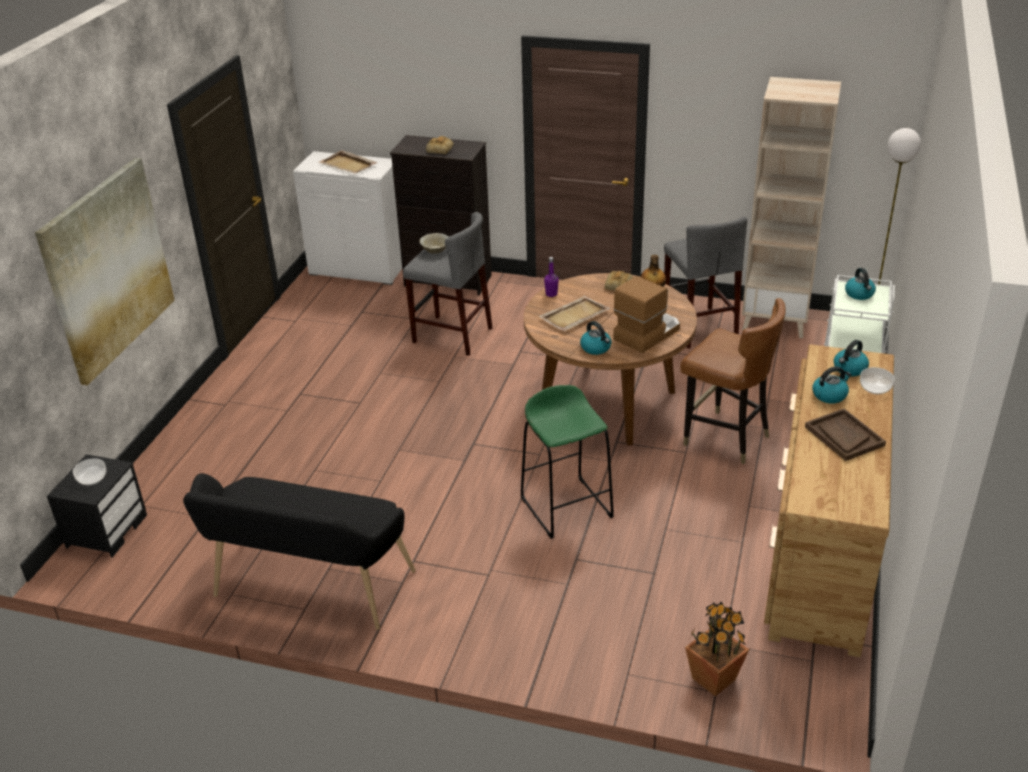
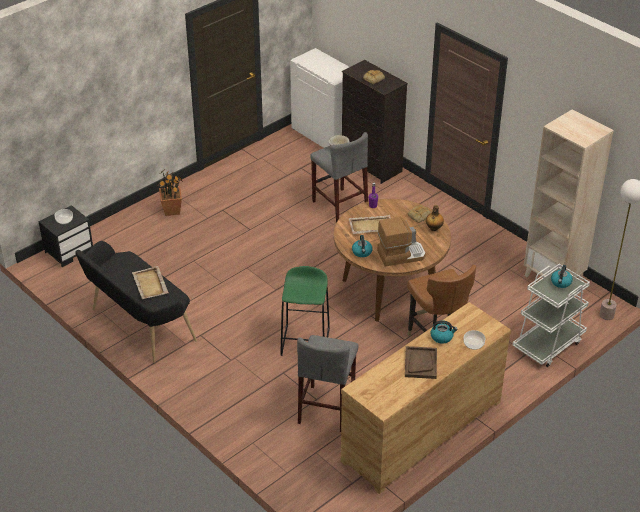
camera: 30 degrees right, 5 degrees up
(108, 269) = (114, 105): picture -> none
(348, 164) = (326, 66): beige tray -> beige tray (150, 284)
(699, 327) = (499, 262): grey stool -> grey stool (327, 408)
(714, 678) = (292, 466): potted plant -> potted plant (172, 210)
(849, 369) = (473, 327): kettle -> none

